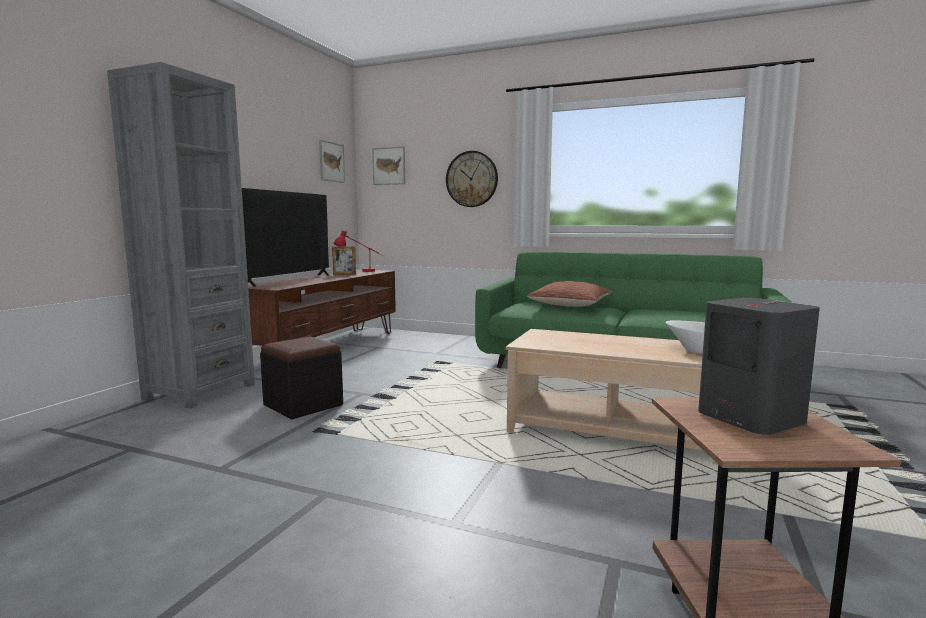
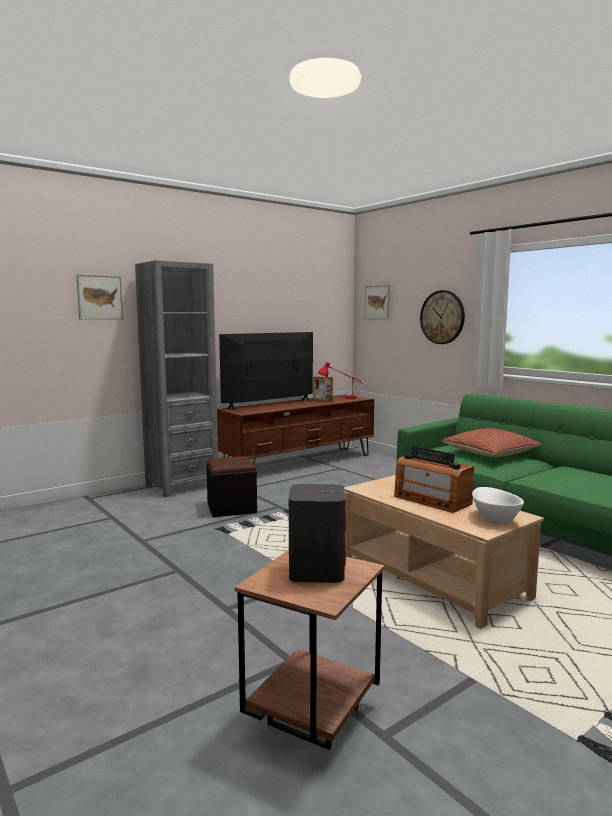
camera: 30 degrees right, 0 degrees up
(331, 162) = (325, 301): picture -> picture (100, 297)
(612, 344) = (432, 500): none -> radio

